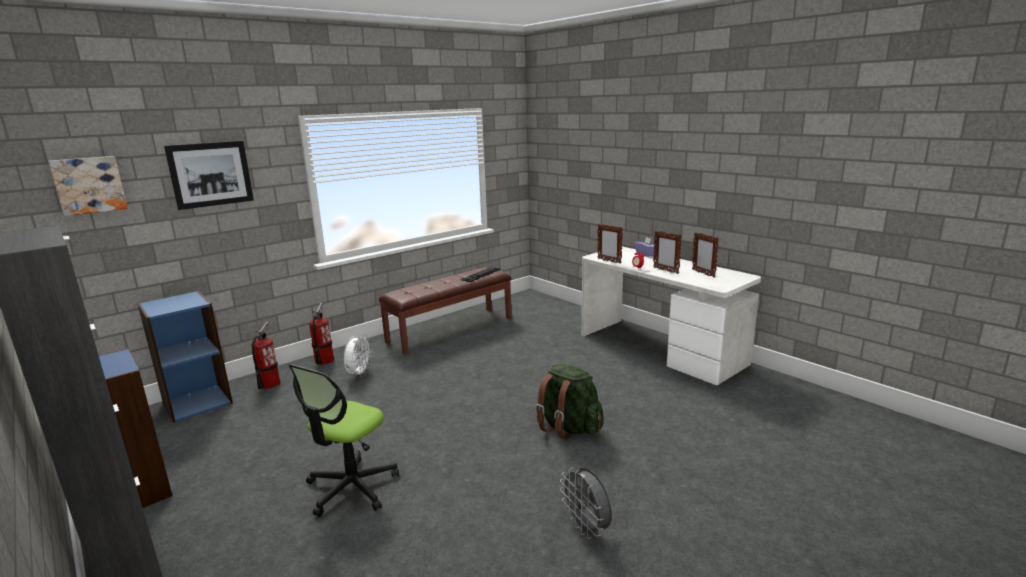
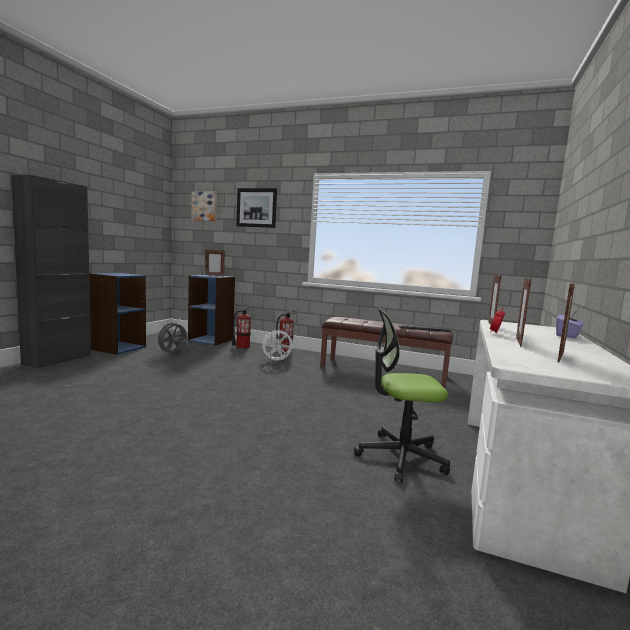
camera: 60 degrees right, 10 degrees down
(183, 302) = (214, 276): none -> picture frame
(351, 488) = (127, 385): office chair -> office chair (400, 457)
(568, 427) = (251, 445): green backpack -> none
(587, 528) = (62, 481): grey fan -> grey fan (172, 354)

